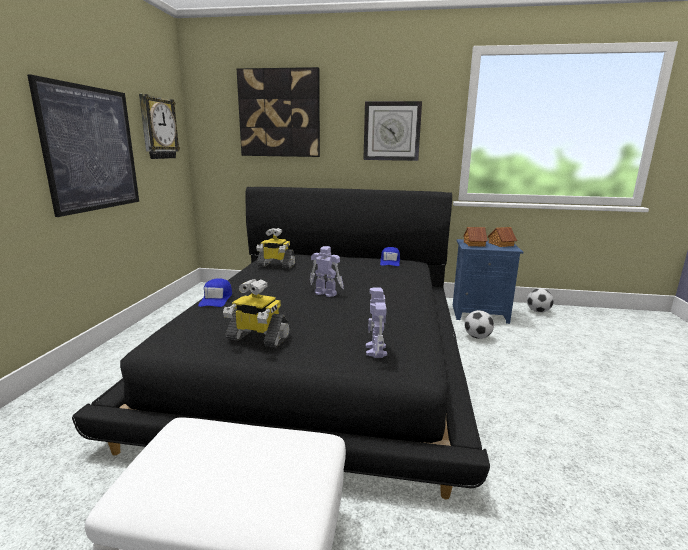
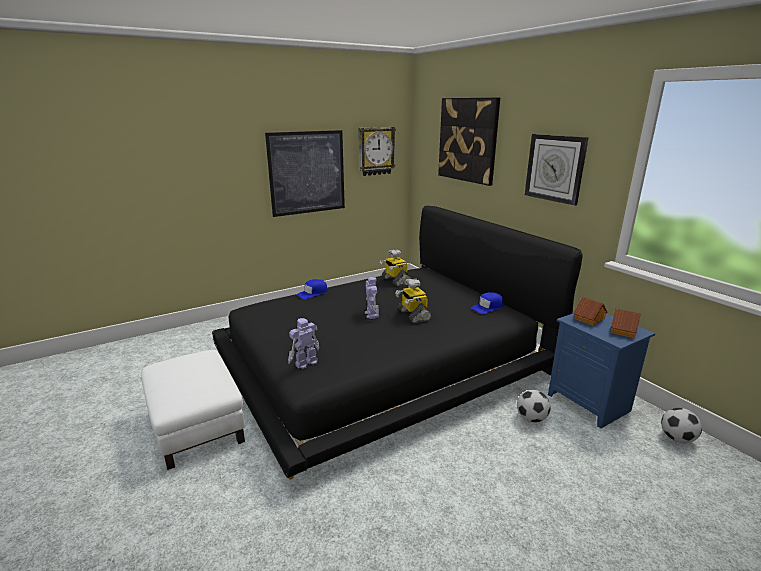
camera: 50 degrees right, 5 degrees up
(257, 338) = (277, 326): toy robot -> toy robot (413, 315)

